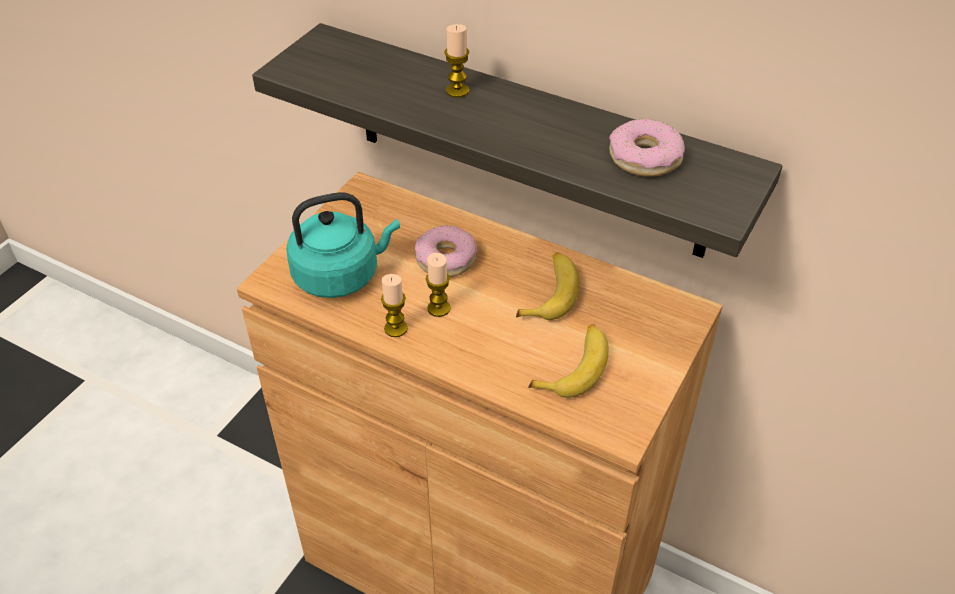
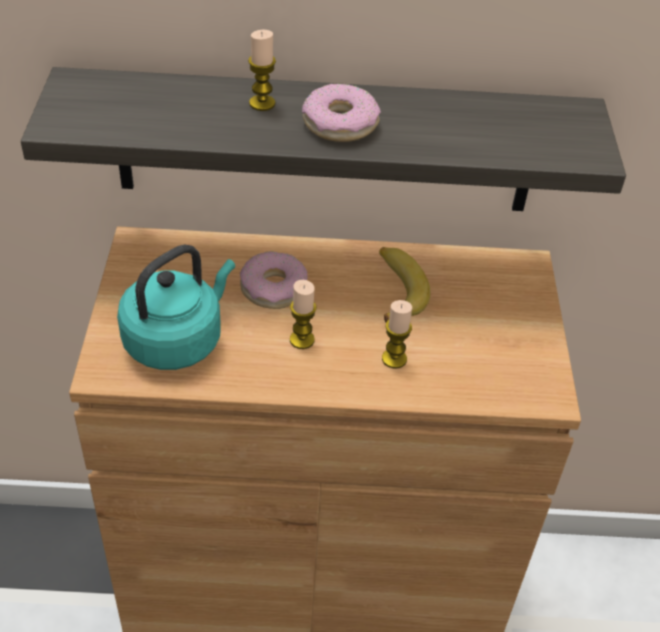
camera: 30 degrees left, 0 degrees up
(396, 328) = (273, 375): candle -> candle (394, 359)
(574, 367) = (467, 351): banana -> none
(645, 158) = (489, 123): donut -> donut (340, 123)

